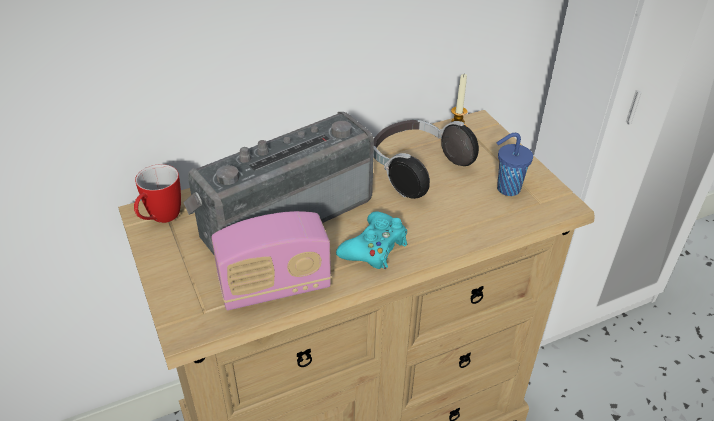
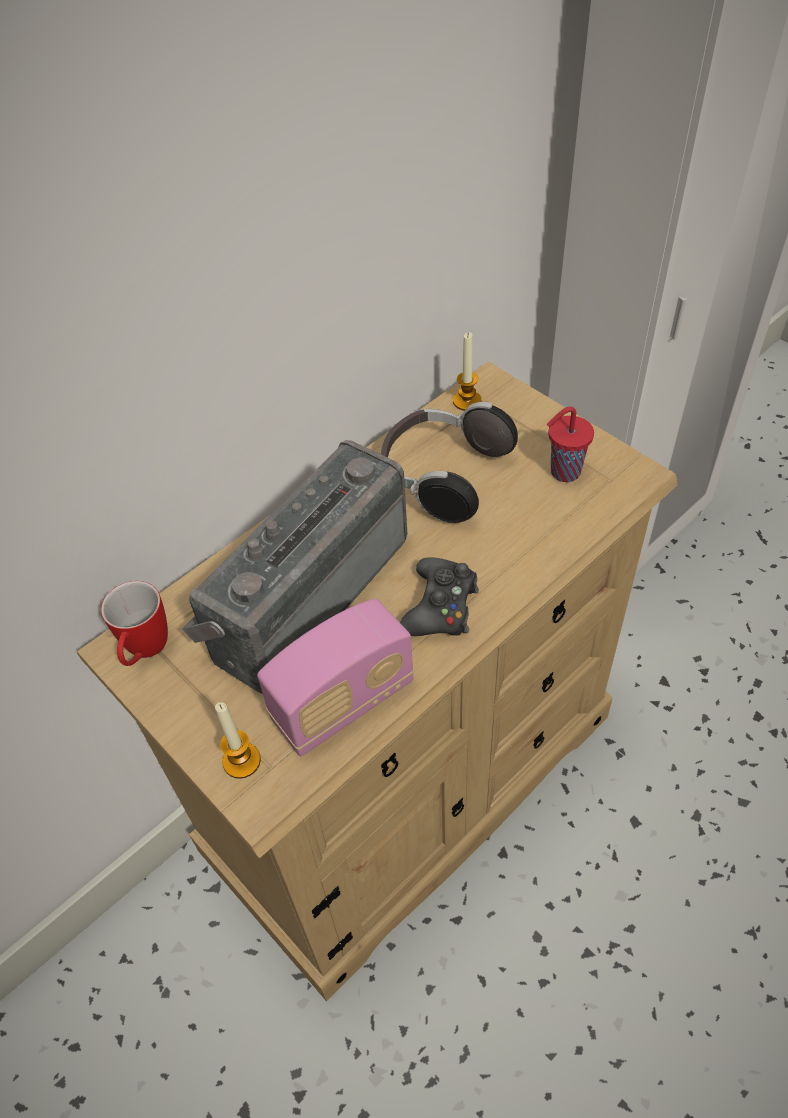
camera: 15 degrees left, 10 degrees up
(187, 302) = (241, 761): none -> candle
(374, 248) = (440, 607): turquoise game controller -> black game controller
(506, 189) = (563, 472): blue cup -> red cup

